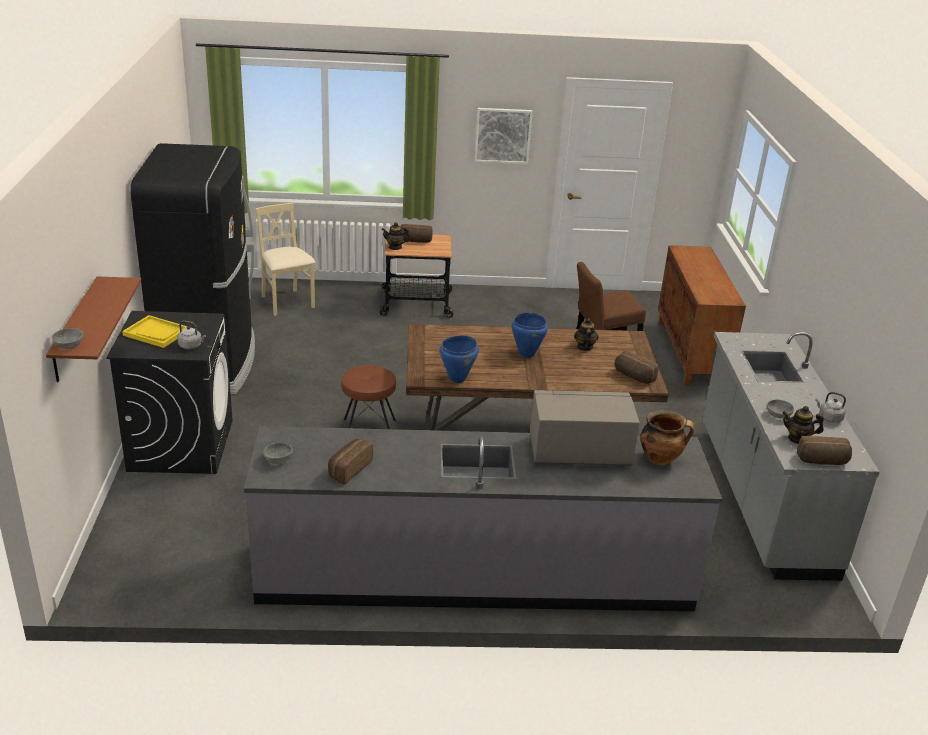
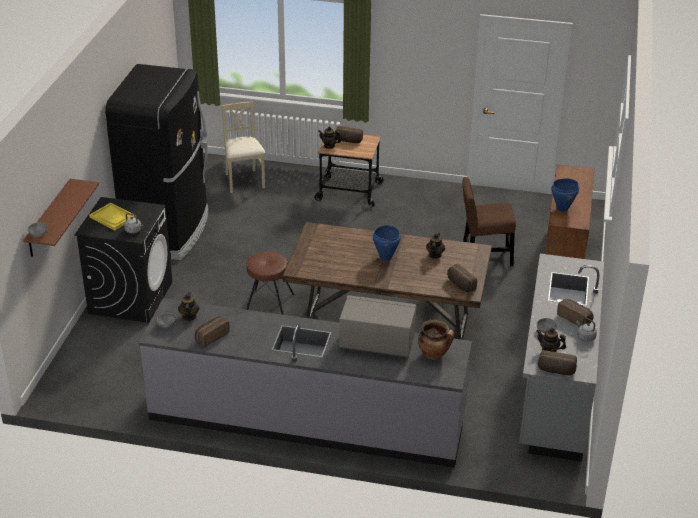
camera: 15 degrees right, 5 degrees up
(306, 446) = (189, 317): none -> teapot
(458, 379) = (323, 273): blue cooking pot -> blue cooking pot (562, 208)
(503, 135) = (427, 57): picture -> none
(802, 398) = (575, 318): none -> bread

